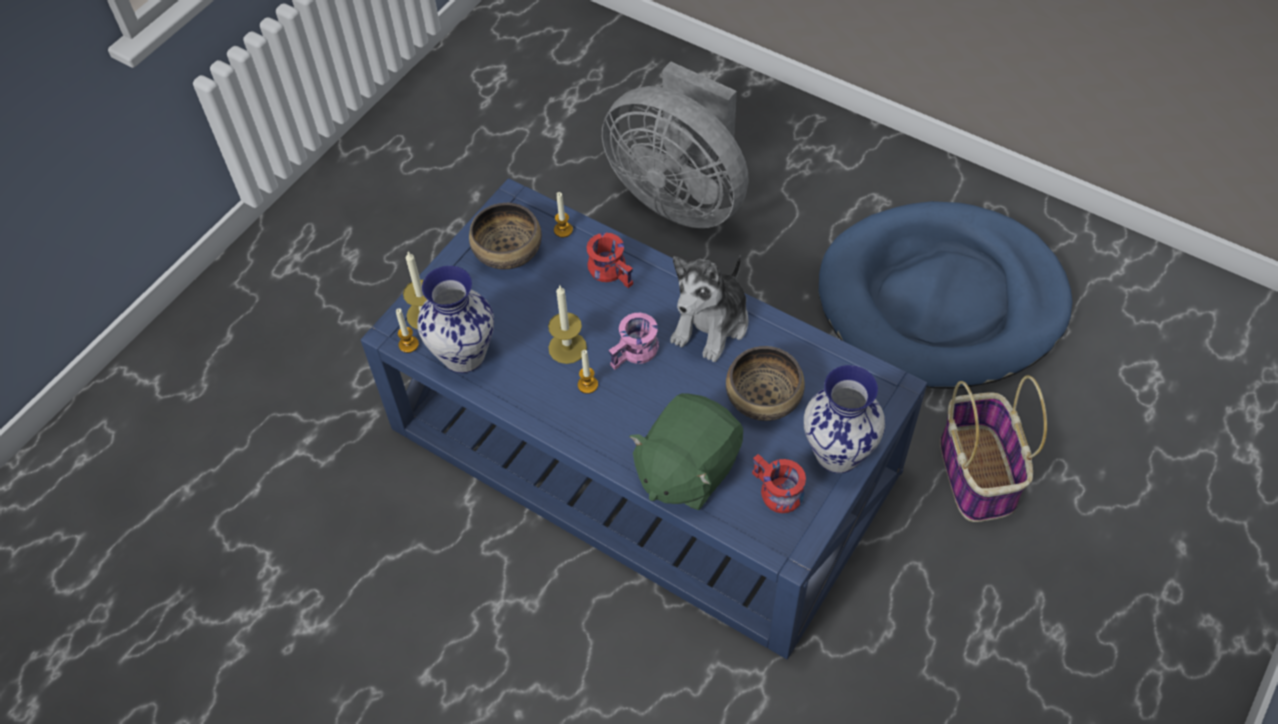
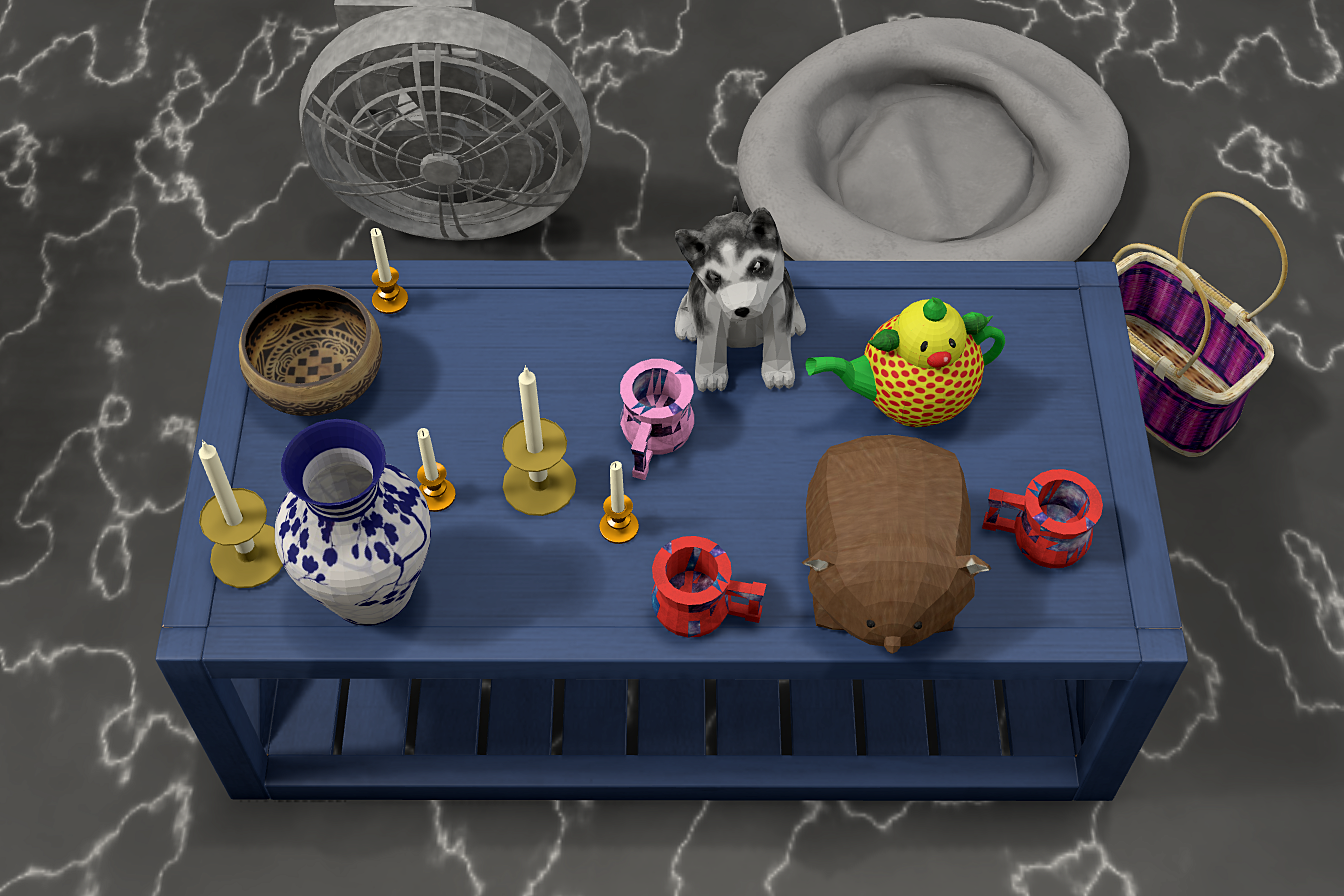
camera: 35 degrees left, 0 degrees up
(408, 344) = (255, 621): candle -> candle (436, 495)
(613, 270) = (522, 324): red mug -> red mug (705, 602)
(686, 469) = (879, 577): green plush toy -> brown plush toy
(764, 397) = (906, 401): bowl -> teapot
(837, 452) = (1077, 429): vase -> none
(941, 301) = (932, 175): blue dog bed -> grey dog bed

